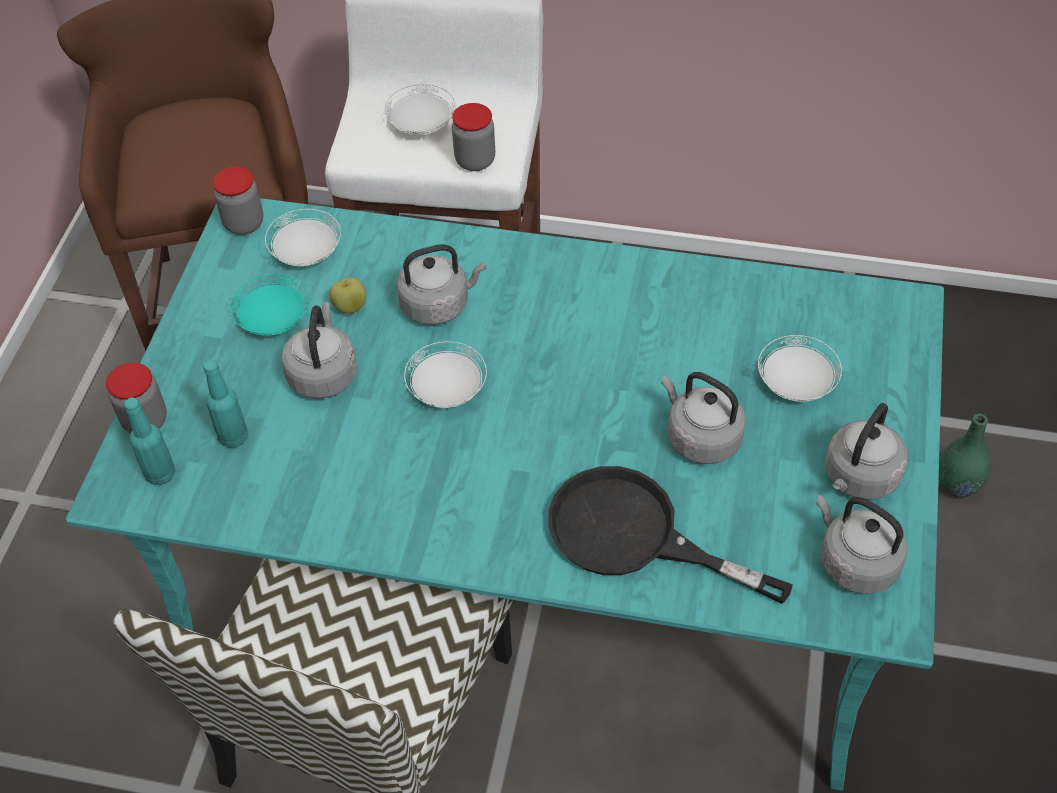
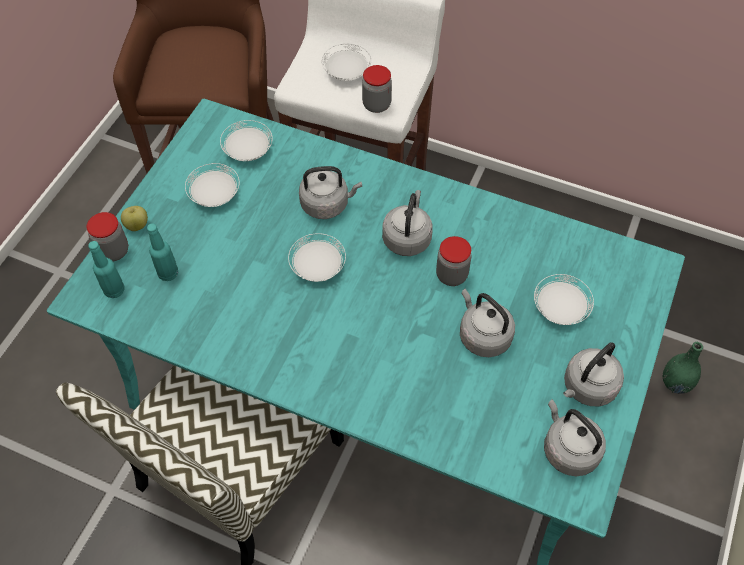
camera: 10 degrees right, 5 degrees up
(244, 223) = (212, 122): jar -> jar (451, 275)
(274, 320) = (215, 195): turquoise plate -> white plate
(323, 373) = (238, 239): grey kettle -> grey kettle (407, 238)
(350, 307) = (267, 195): apple -> apple (137, 225)
(634, 536) = (419, 398): black frying pan -> none

